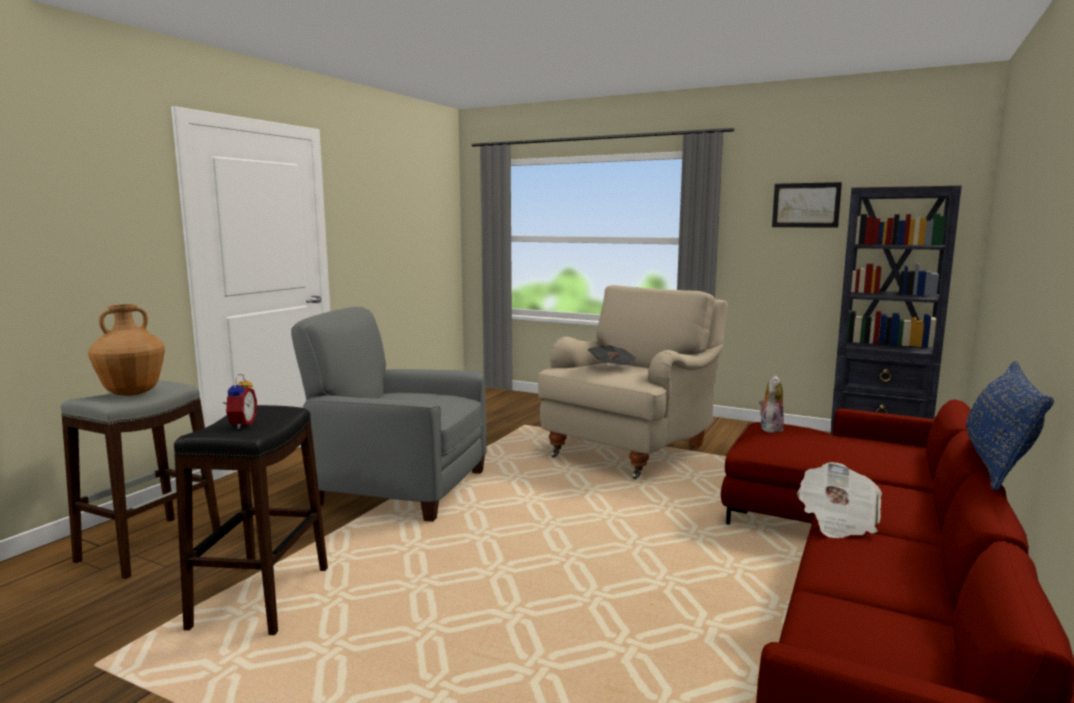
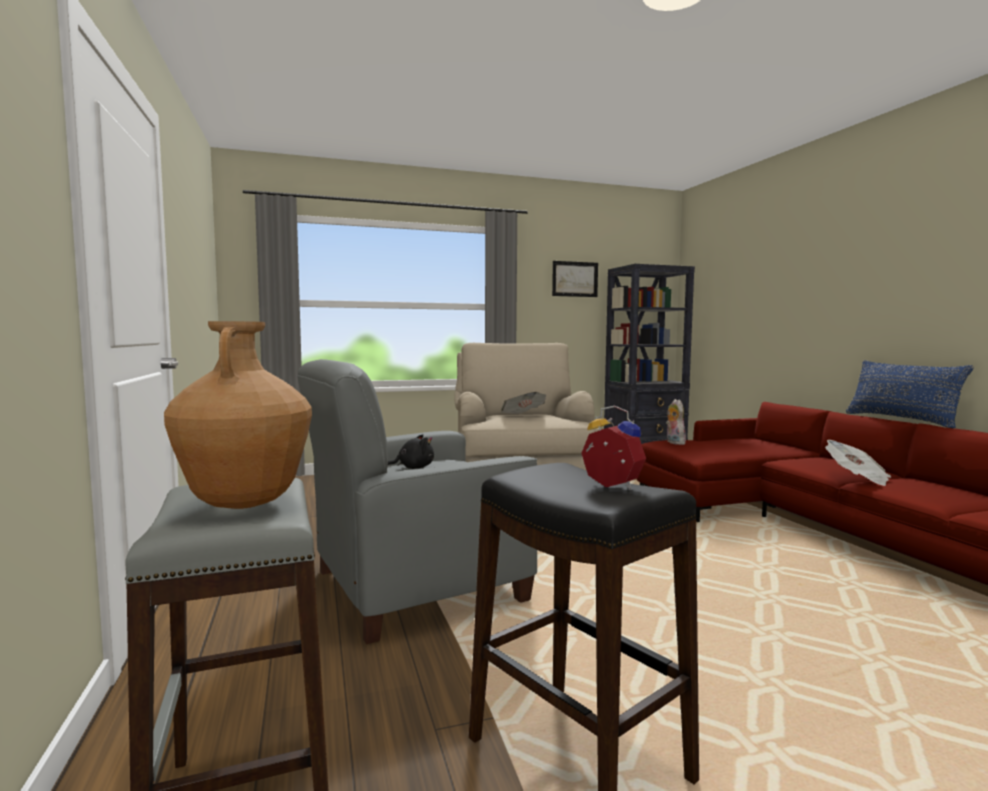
camera: 45 degrees left, 5 degrees down
(408, 397) = (413, 468): none -> black plush toy

